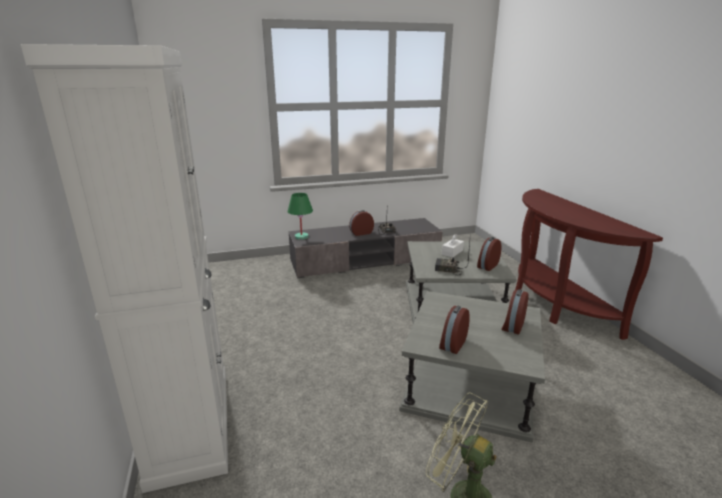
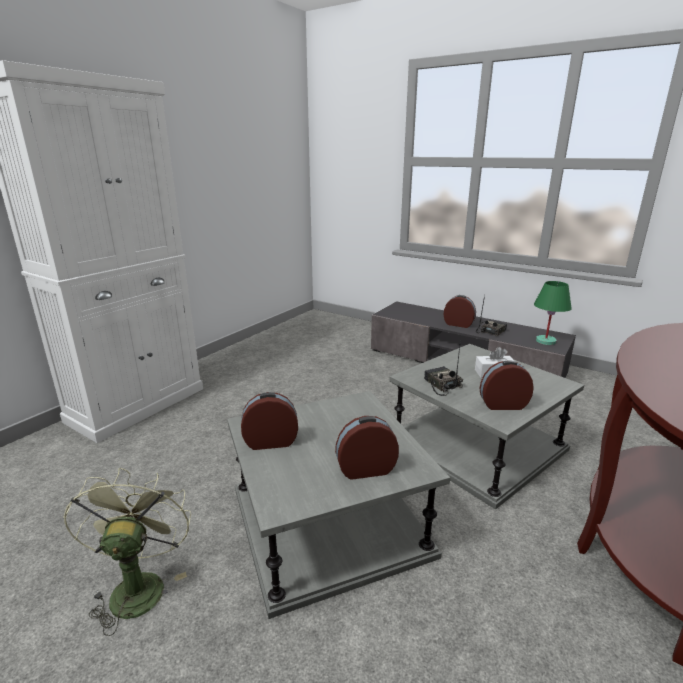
camera: 50 degrees right, 0 degrees up
(301, 237) = (395, 309): green table lamp -> green table lamp (546, 341)

